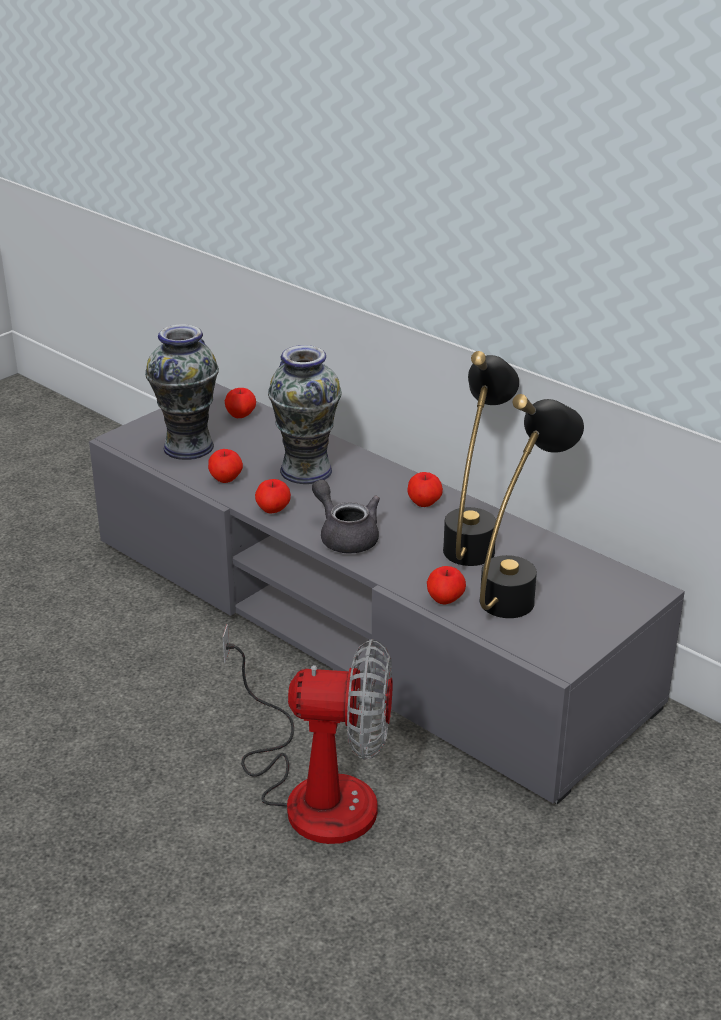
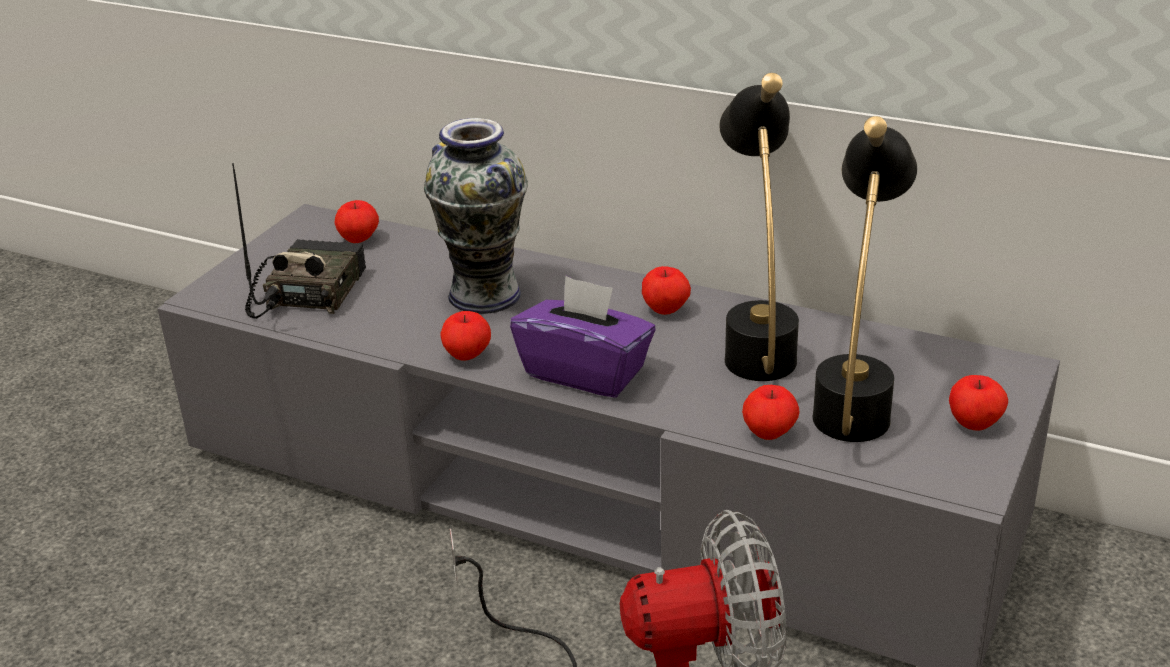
camera: 15 degrees left, 0 degrees up
(189, 447) = (307, 292): vase -> radio
(226, 479) = (380, 325): apple -> apple (974, 423)
(345, 536) = (585, 372): grey teapot -> purple tissue box

